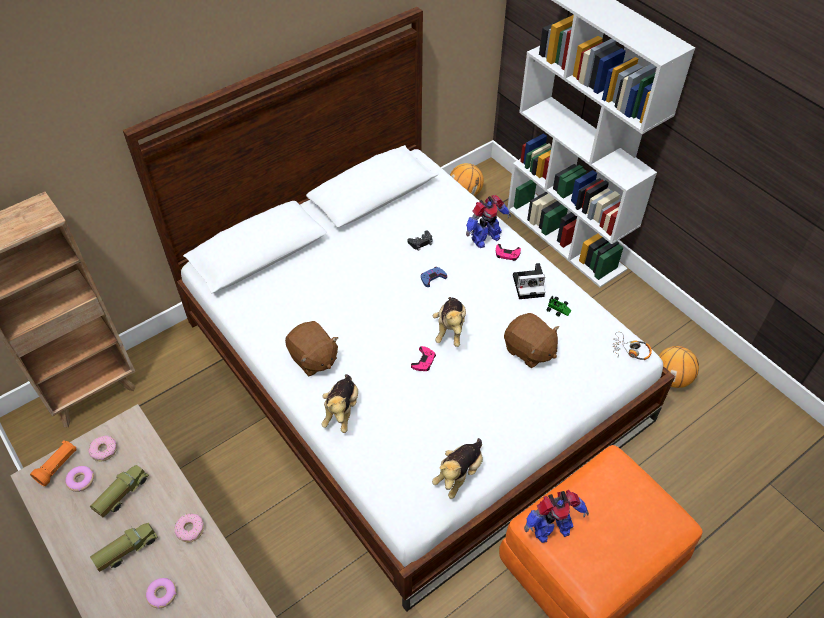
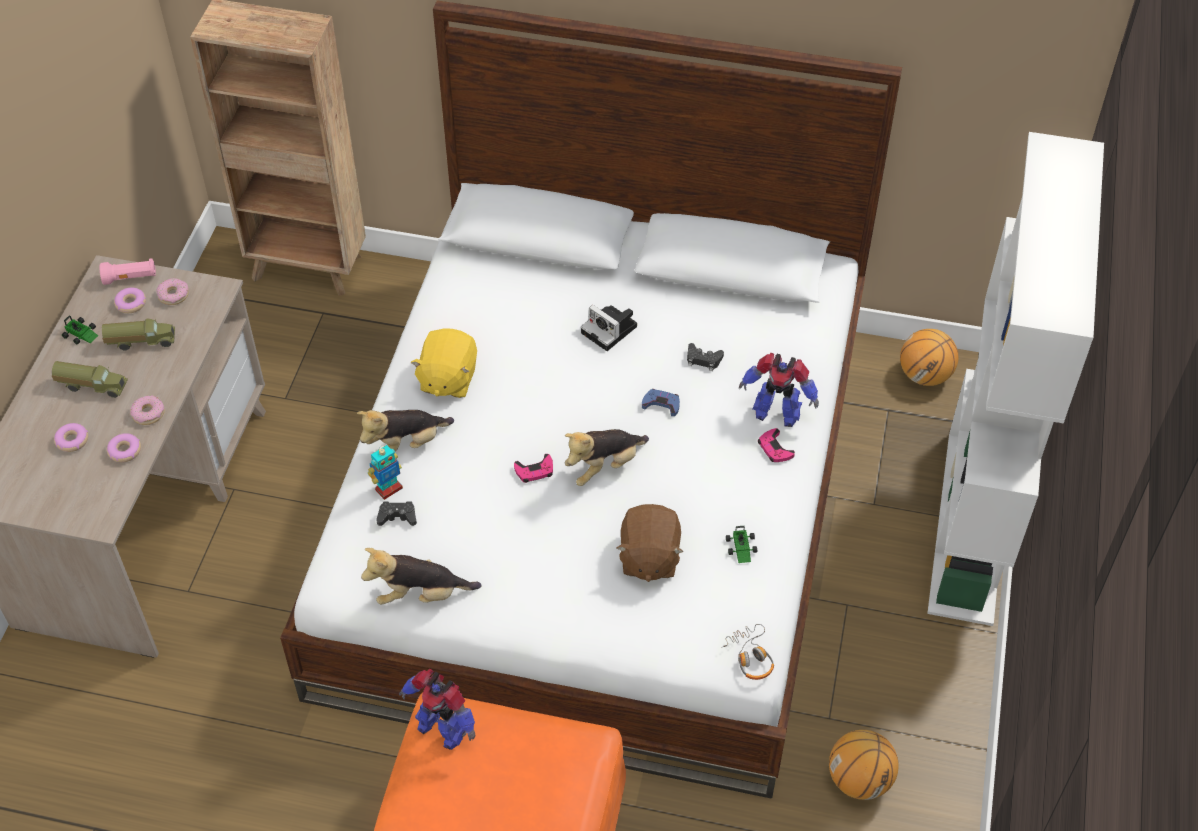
camera: 50 degrees right, 0 degrees up
(58, 466) = (130, 278): orange flashlight -> pink flashlight
(72, 528) = (82, 334): none -> toy car
(207, 565) = (125, 451): none -> donut
(313, 358) = (447, 379): brown plush toy -> yellow plush toy
(364, 440) = (388, 489): none -> toy robot
(392, 448) = (397, 517): none -> black game controller
(529, 285) = (747, 499): camera -> camera (611, 330)

